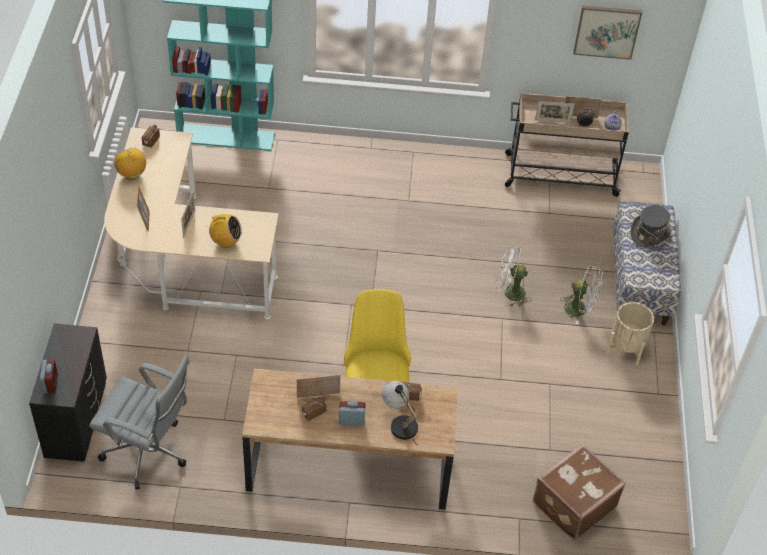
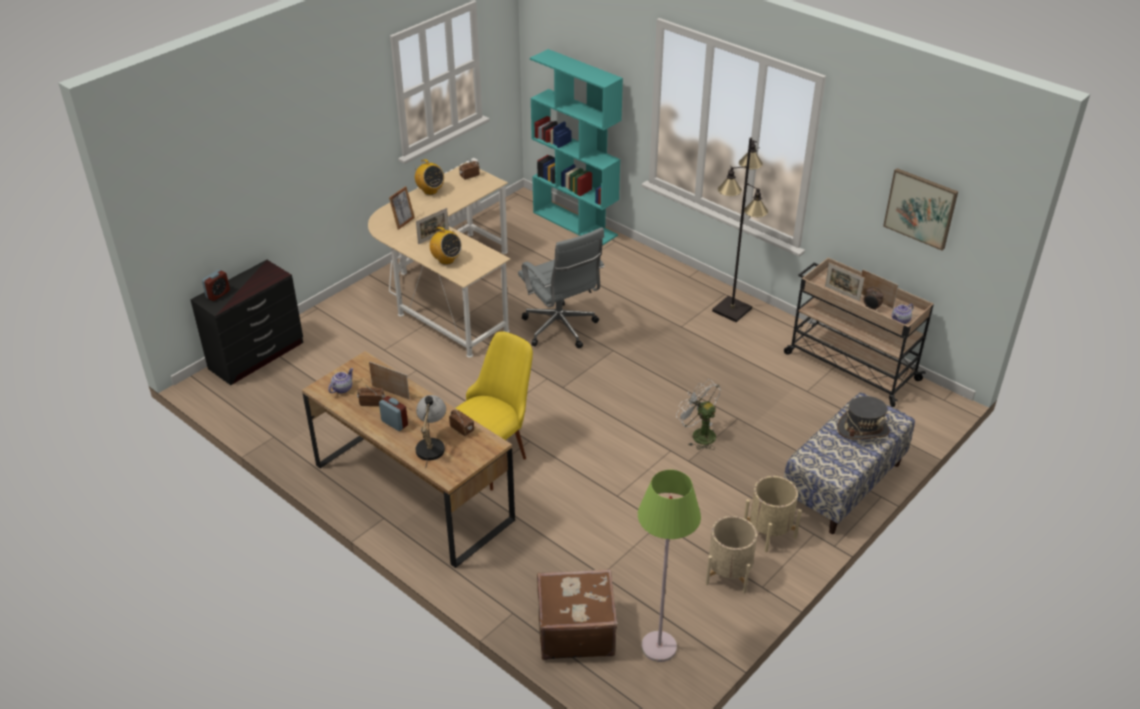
camera: 40 degrees right, 10 degrees down
(132, 174) = (430, 191): radio -> radio turned 135 degrees clockwise
(149, 453) = (279, 403): grey office chair -> grey office chair (561, 330)
(275, 414) = (342, 388): none -> teapot
(433, 164) = (732, 310): none -> black floor lamp
(580, 309) = (755, 479): white fan -> none
(629, 396) = (729, 573): none -> beige planter
(636, 481) = (658, 647): none -> green floor lamp

